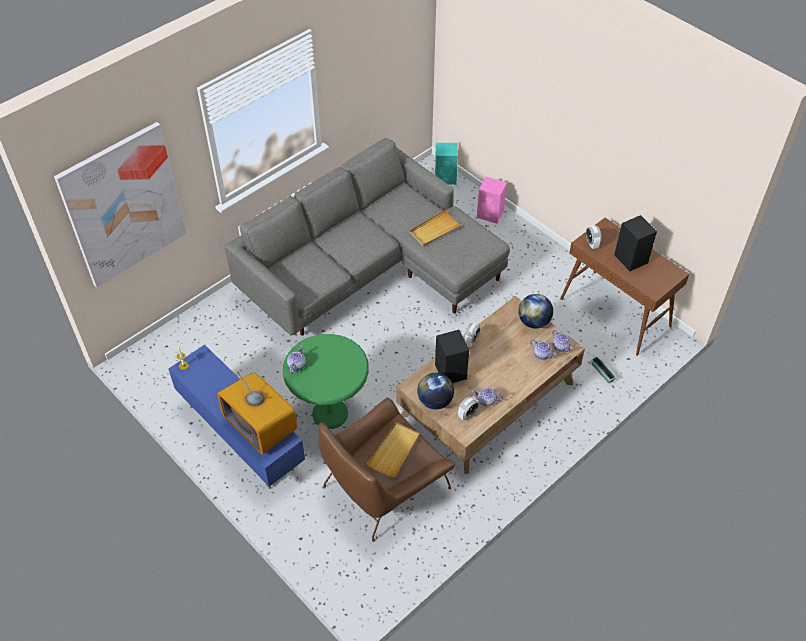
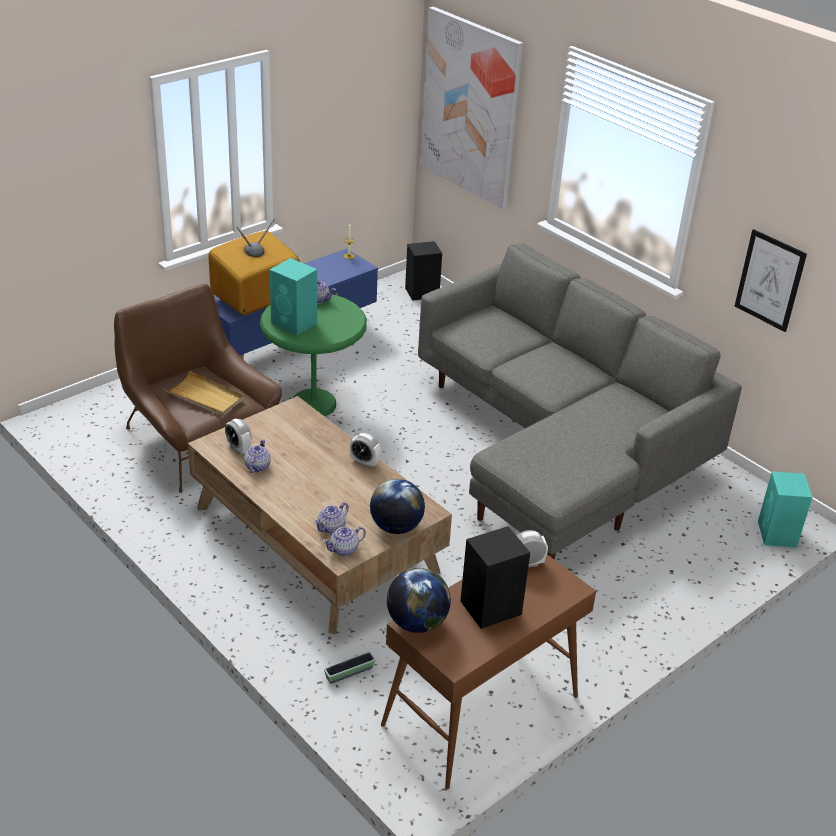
camera: 90 degrees right, 15 degrees down
(335, 377) = (295, 323): none -> turquoise speaker
(371, 84) = (770, 280): none -> picture
(435, 230) = (577, 437): beige tray -> none
(435, 401) = (266, 423): globe -> globe (417, 623)
(450, 371) = (314, 440): black speaker -> black speaker (423, 292)
(490, 214) = (700, 579): pink speaker -> none

